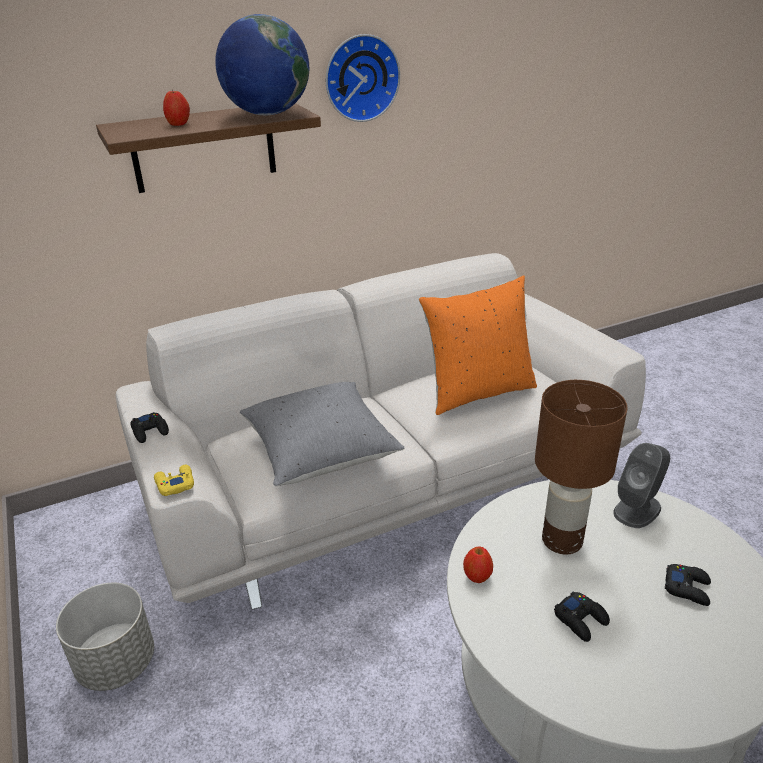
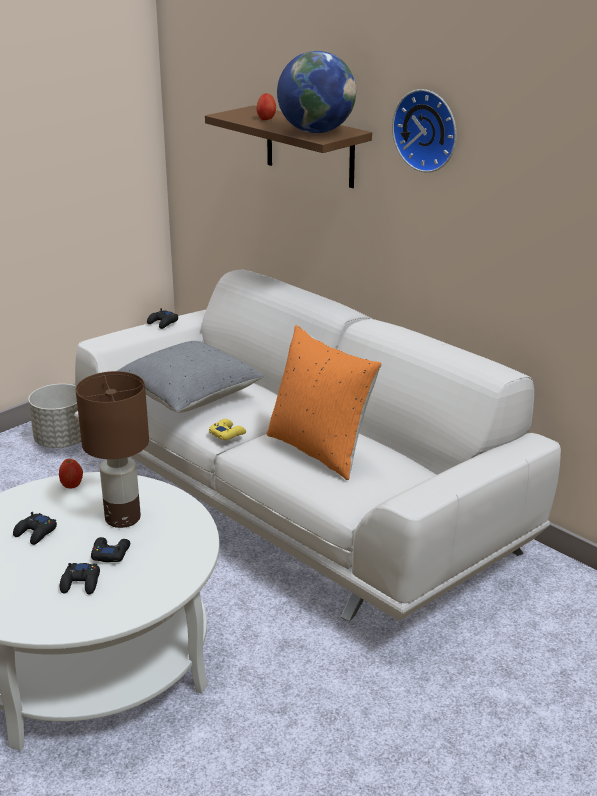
camera: 70 degrees right, 5 degrees down
(175, 484) = (101, 342): yellow game controller -> yellow game controller (227, 433)
(631, 558) = (110, 553): none -> black game controller
(637, 509) = (177, 555): grey speaker -> none

